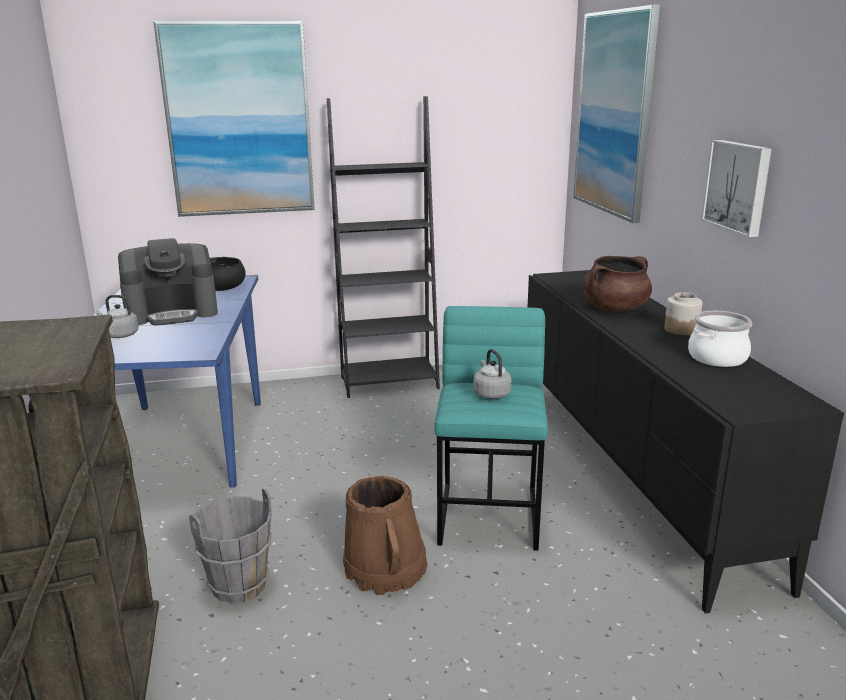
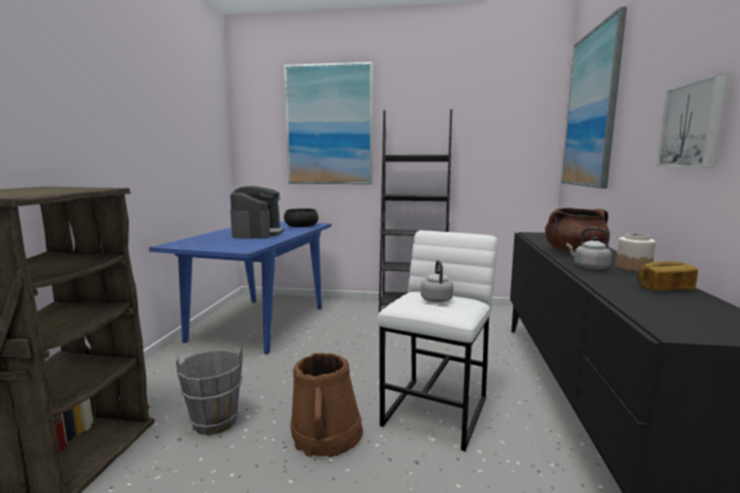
camera: 20 degrees right, 10 degrees down
(119, 335) = (213, 239): grey kettle -> grey kettle (589, 267)
(172, 313) = (257, 233): coffee machine -> coffee machine turned 90 degrees counterclockwise
(488, 514) = (436, 410): turquoise stool -> white stool
(717, 358) = (664, 288): cooking pot -> bread

